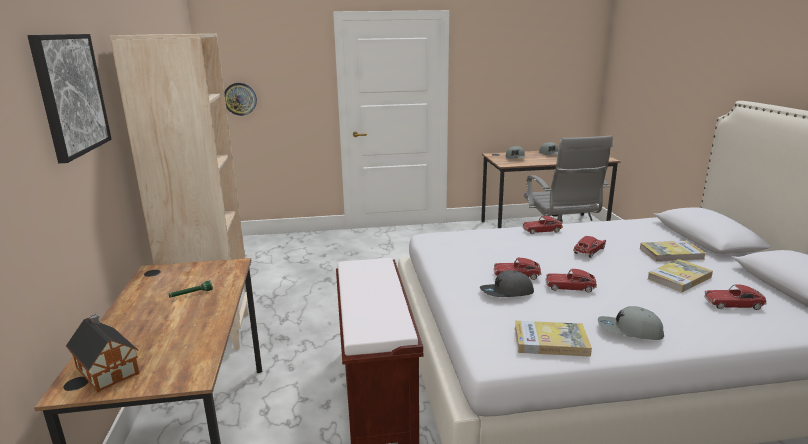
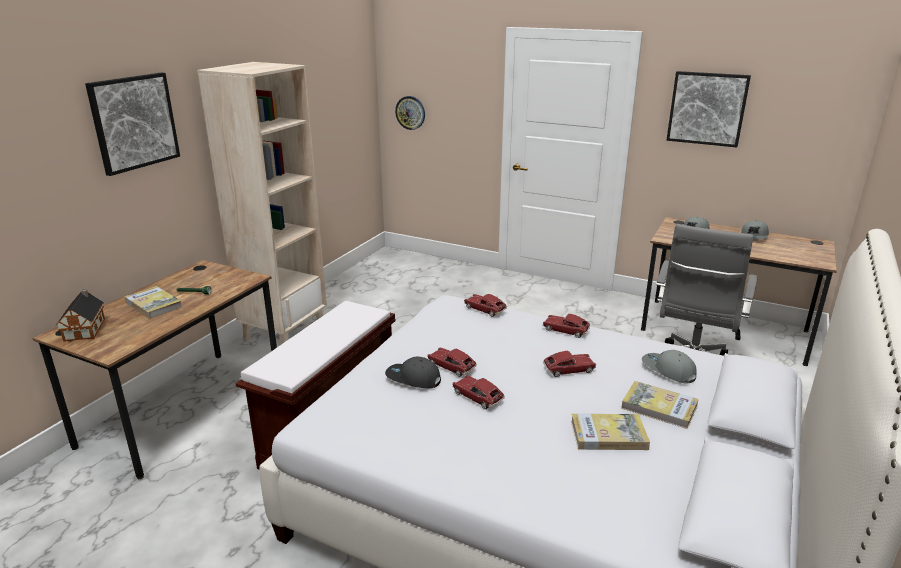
camera: 35 degrees right, 5 degrees up
(501, 66) = (707, 108): none -> picture
(550, 341) = (368, 435): book -> book (153, 304)
(629, 331) = (447, 458): grey cap -> grey cap (668, 370)
(733, 304) = (607, 485): toy car -> toy car (485, 309)

